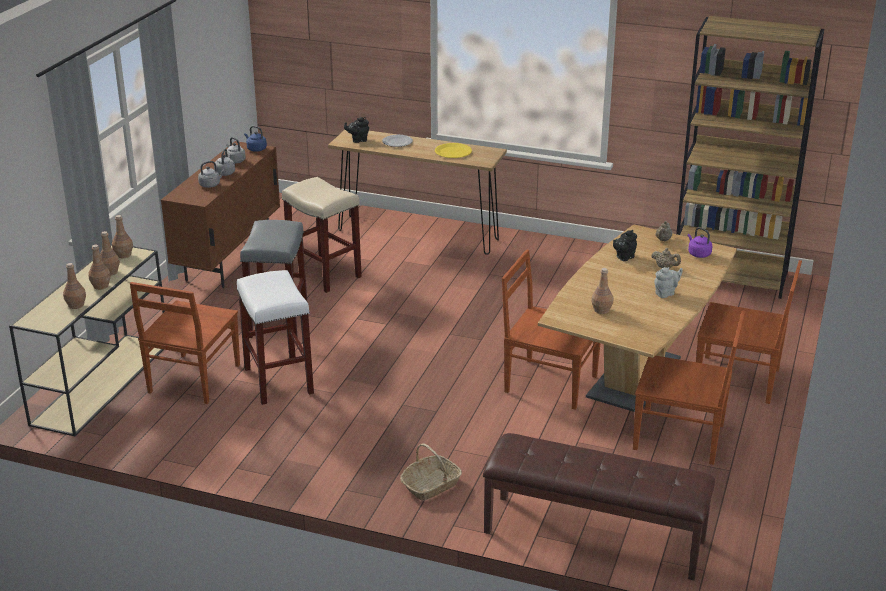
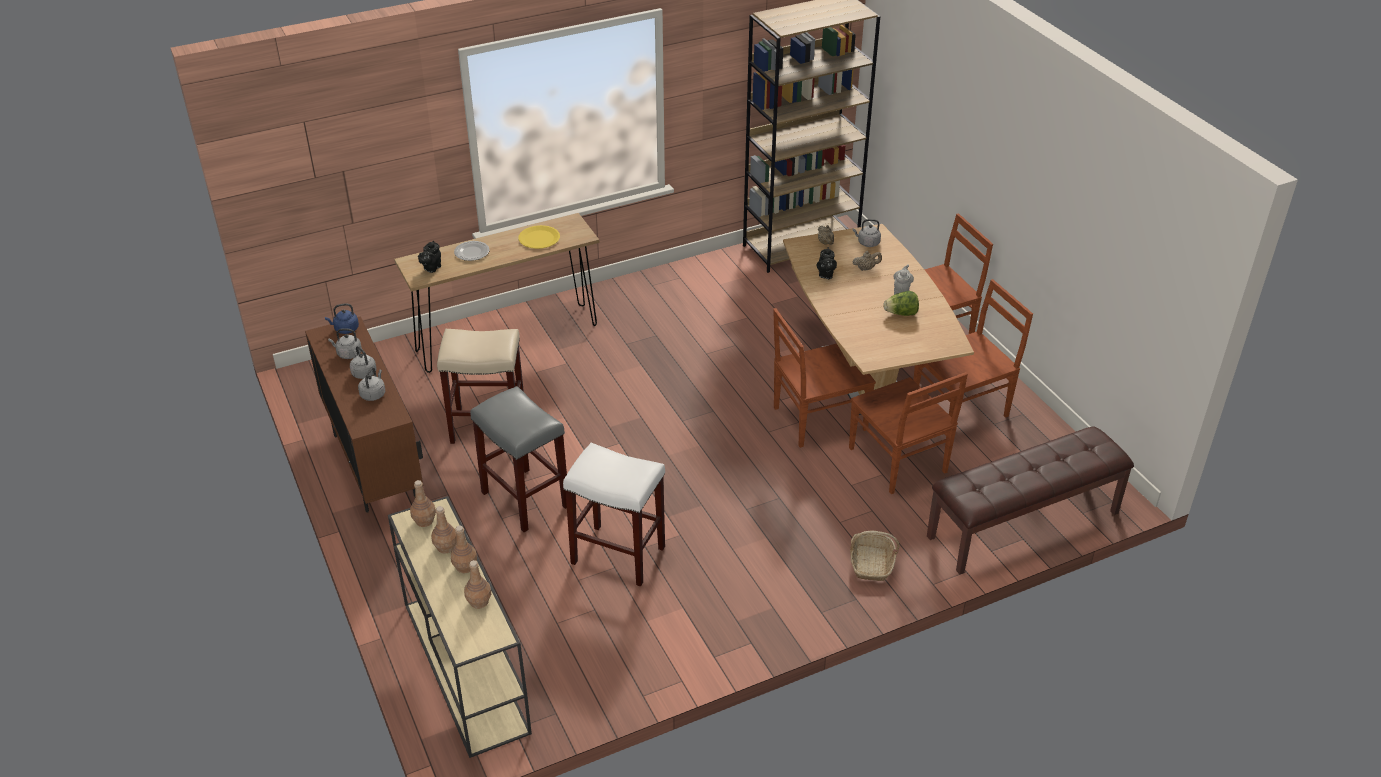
camera: 45 degrees left, 10 degrees up
(193, 380) = (544, 605): brown chair -> brown chair (898, 462)
(601, 310) = (886, 333): brown bottle -> none
(638, 305) = (901, 313): none -> lettuce
(698, 254) = (867, 243): purple kettle -> grey kettle

